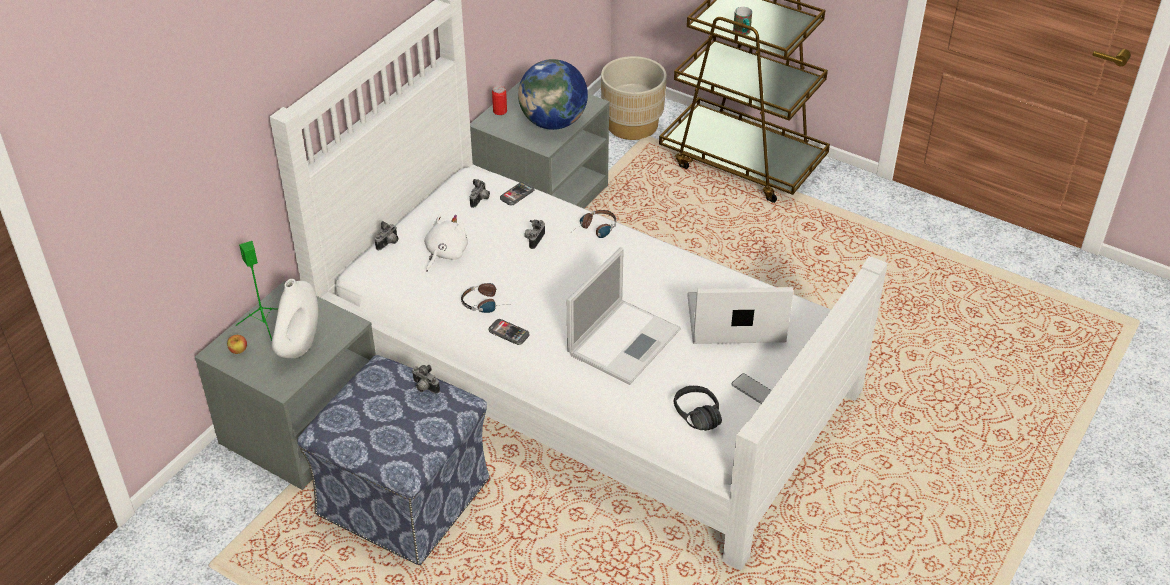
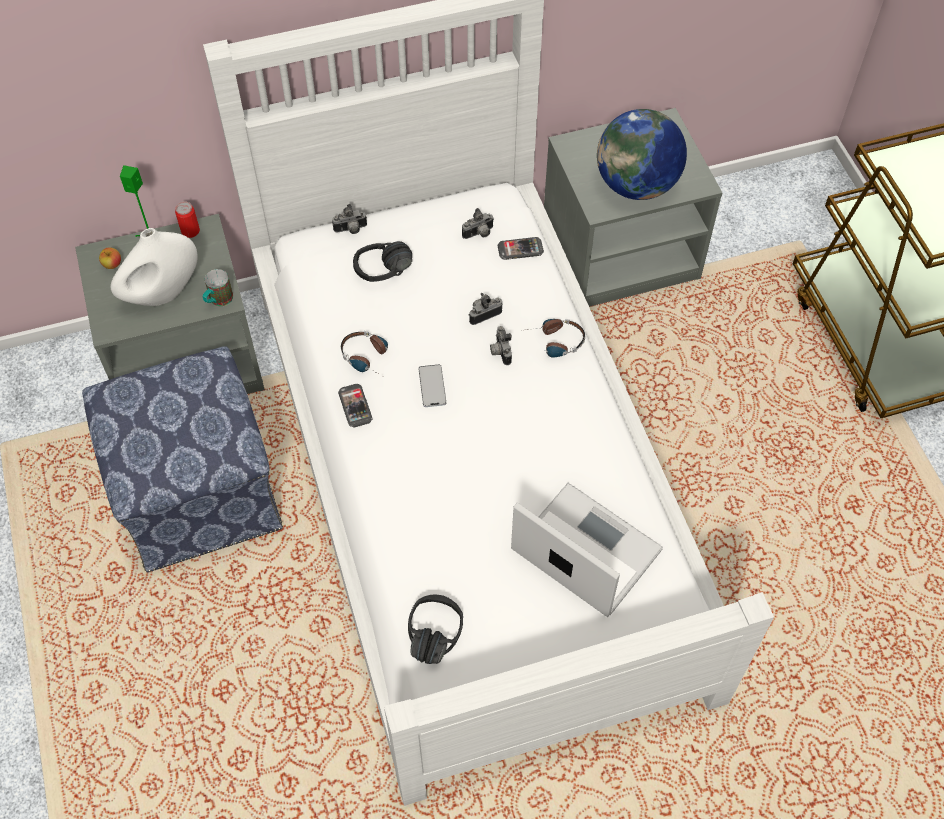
camera: 40 degrees right, 15 degrees up
(424, 388) = (220, 414): camera -> camera (500, 351)
(445, 254) = (386, 275): white plush toy -> black headphones
(500, 111) = (596, 139): can -> can (190, 231)
(625, 340) = (452, 493): laptop -> none
(632, 125) = (798, 220): beige planter -> none
(742, 33) = (911, 202): mug -> mug (218, 301)
(753, 390) = (518, 647): phone -> phone (432, 386)

